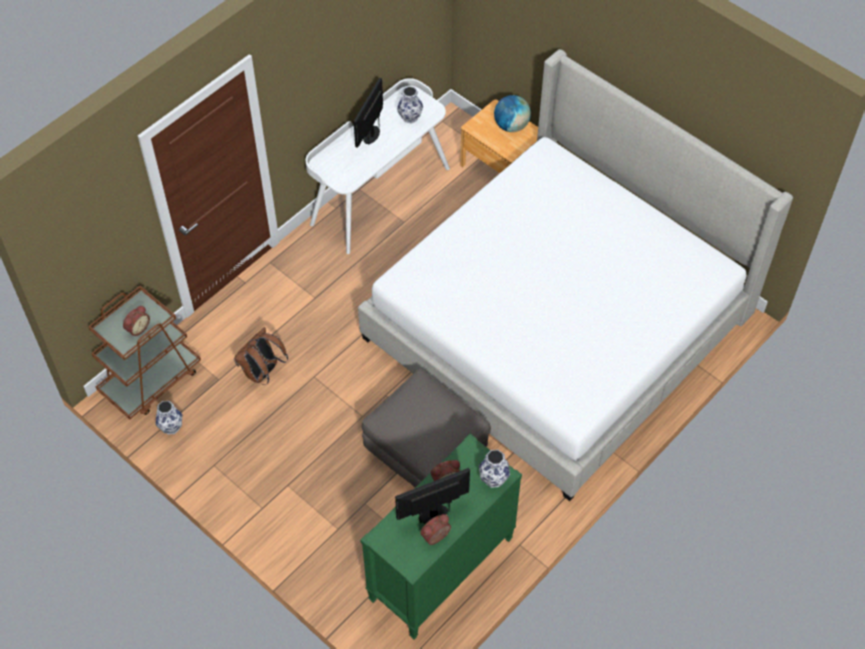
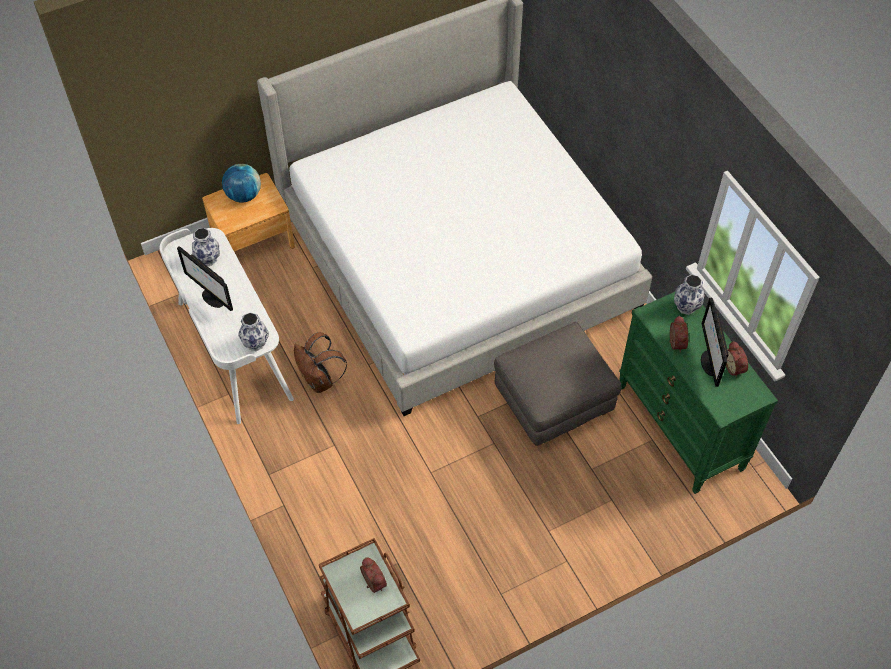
camera: 70 degrees left, 0 degrees up
(171, 427) = (438, 625): vase -> vase (255, 343)
(262, 373) = (406, 518): brown backpack -> brown backpack (320, 381)

